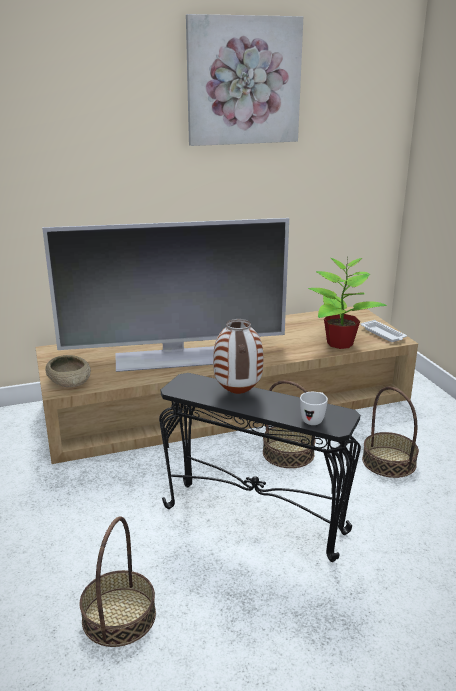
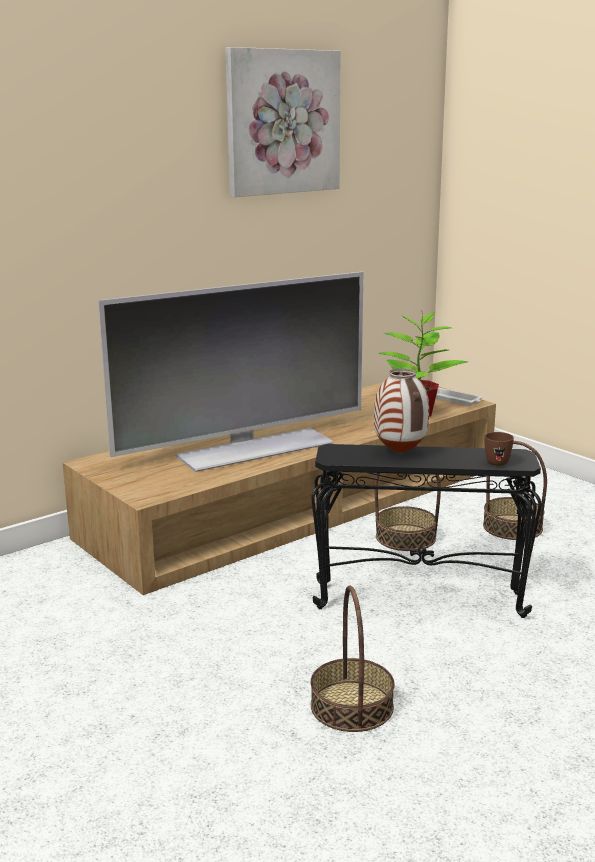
camera: 20 degrees left, 5 degrees down
(70, 380) = (149, 487): beige bowl -> none
(314, 419) = (496, 461): white mug -> brown mug

